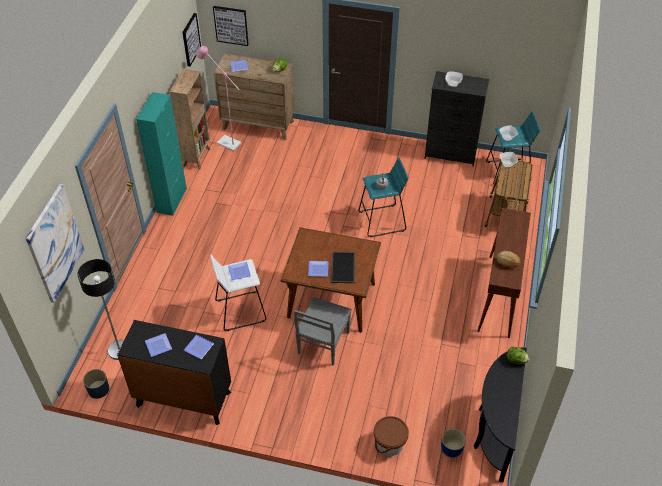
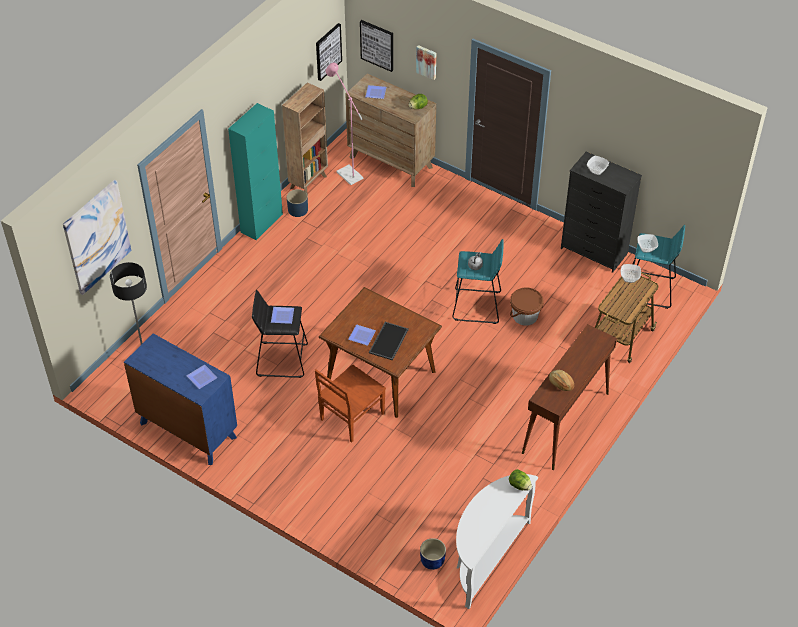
camera: 20 degrees right, 0 degrees up
(98, 389) = (110, 396): blue planter -> blue planter (298, 210)
(157, 345) = (164, 364): plate -> none
(183, 399) = (188, 430): black dresser -> blue dresser
(240, 311) = (281, 359): white stool -> black stool
(280, 28) = (427, 61): none -> picture
(323, 343) = (351, 417): grey chair -> brown chair
(389, 444) = (371, 536): brown bucket -> brown bucket (525, 316)
(494, 430) = (486, 557): black console table -> white console table

